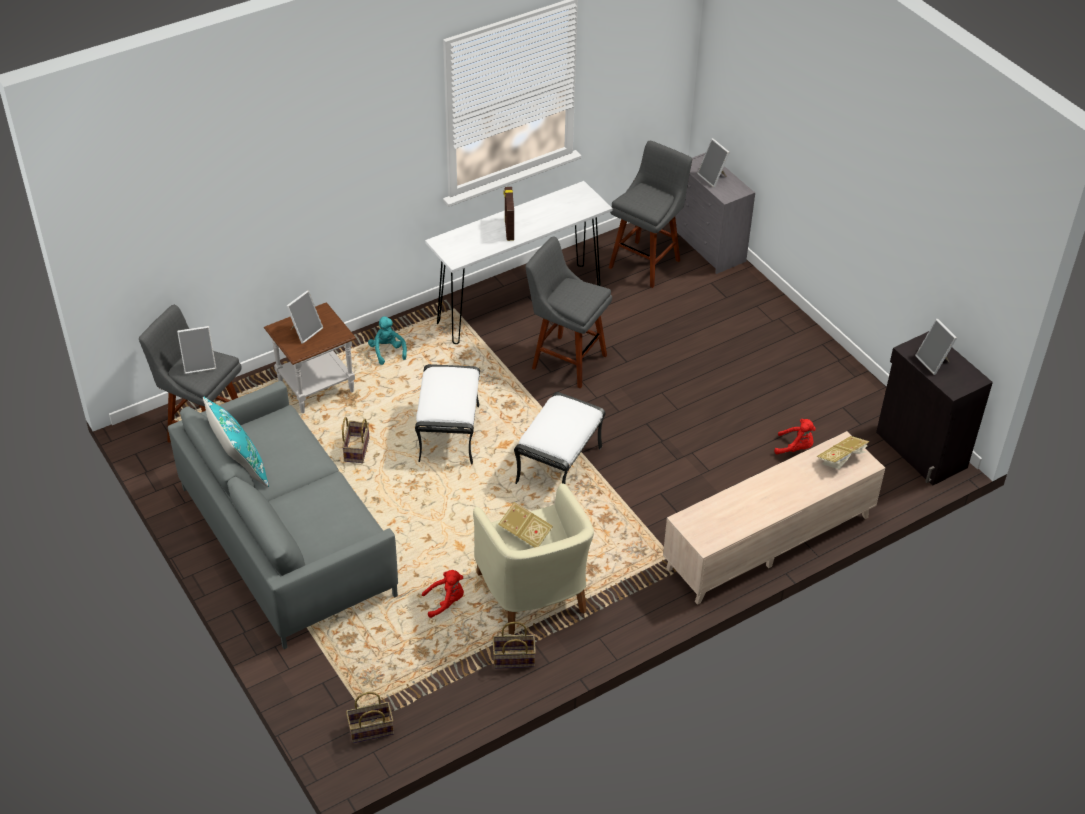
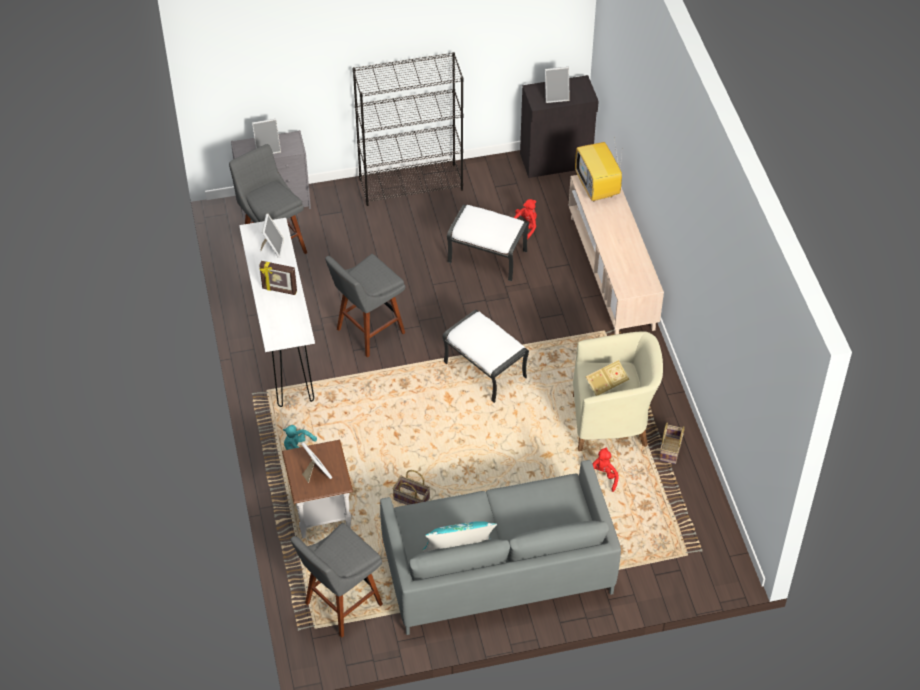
camera: 70 degrees left, 5 degrees up
(200, 364) = (342, 550): picture frame -> picture frame (272, 247)
(370, 731) = (710, 554): basket -> none
(450, 433) = (419, 430): white ottoman -> white ottoman (488, 256)
(800, 339) = (411, 184): none -> black bookcase
(842, 460) = (598, 188): book -> television

